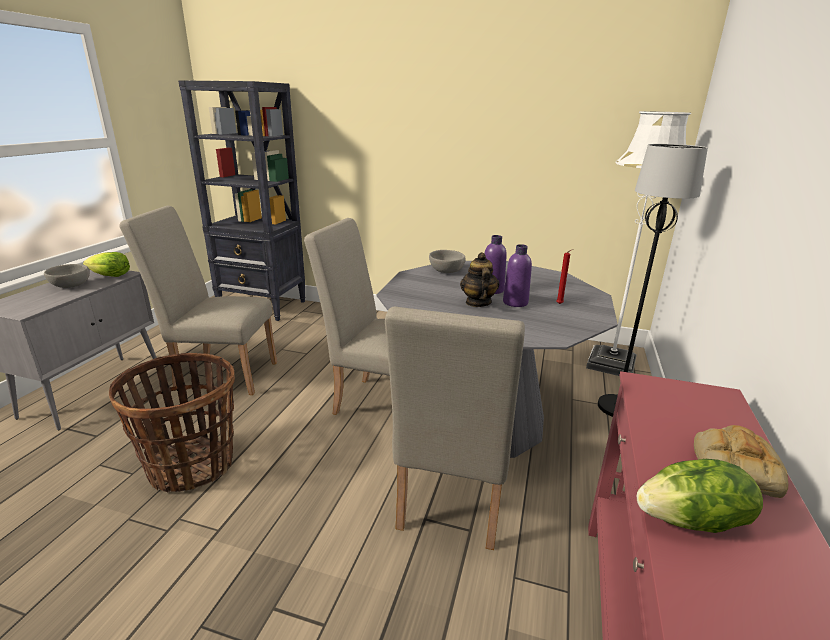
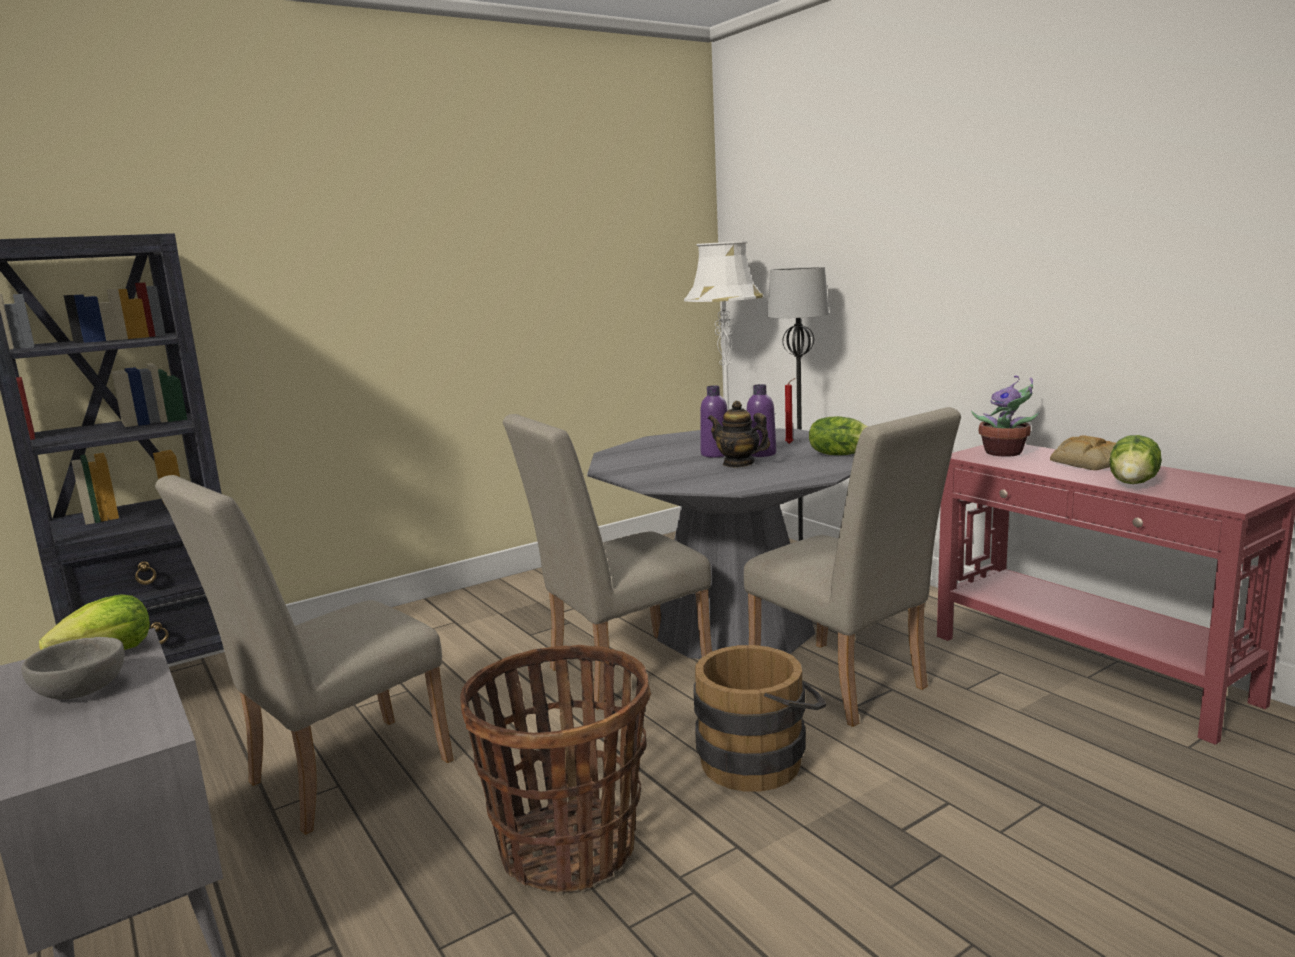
camera: 50 degrees left, 10 degrees down
(321, 500) = (760, 759): none -> brown bucket
(446, 271) = (627, 458): grey bowl -> none
(556, 329) = (840, 454): none -> lettuce
(688, 403) = (1006, 453): none -> potted plant

